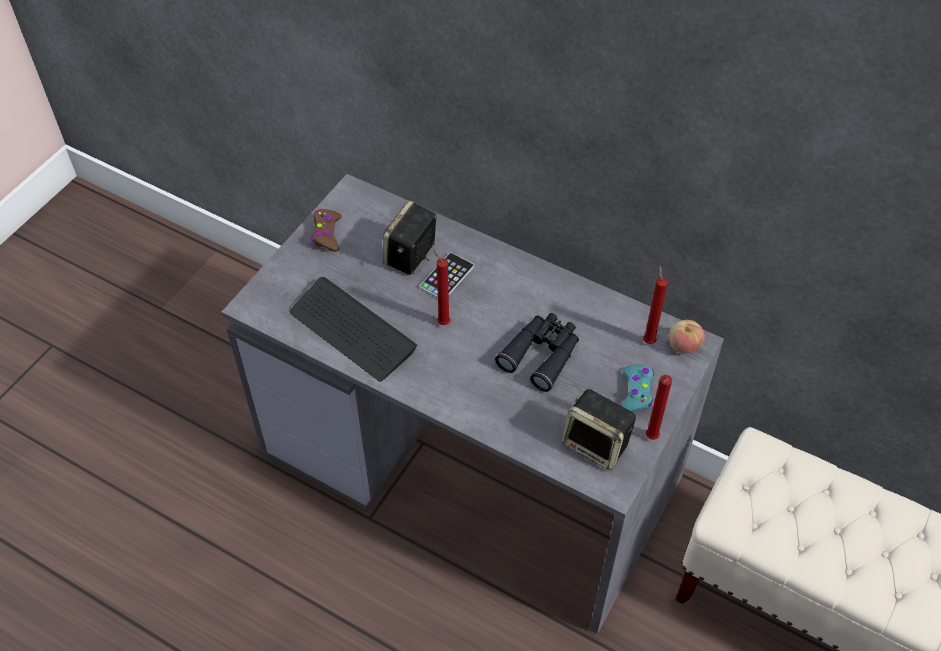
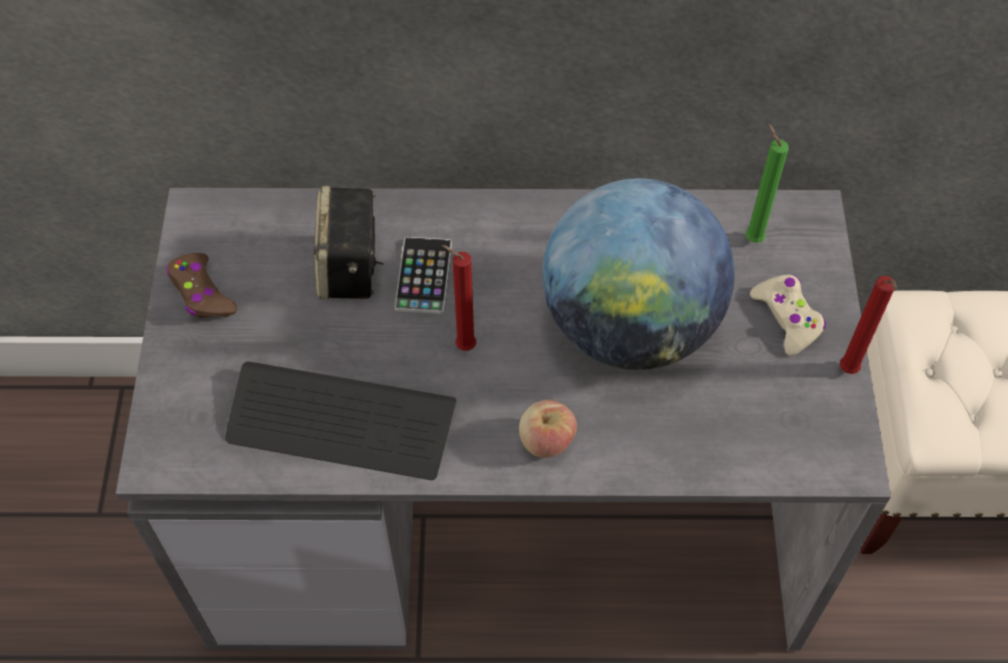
camera: 30 degrees left, 5 degrees up
(542, 354) = (630, 325): black binoculars -> globe
(597, 444) = (789, 417): speaker -> none
(636, 392) = (787, 318): turquoise game controller -> beige game controller
(648, 340) = (751, 237): red candle -> green candle
(683, 346) = (800, 224): apple -> apple (546, 441)

